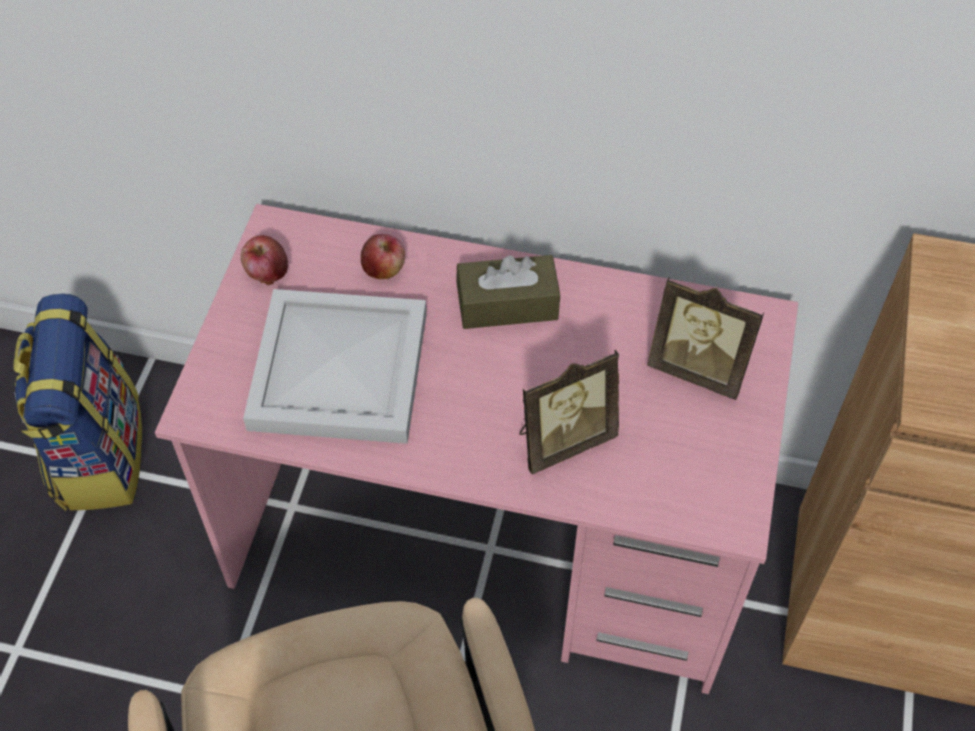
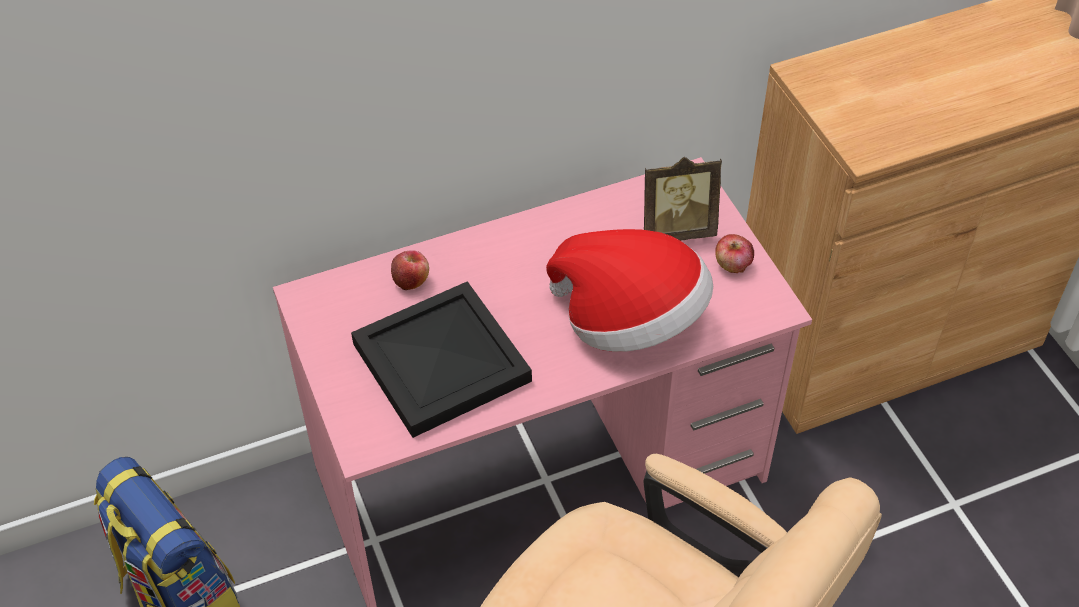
camera: 35 degrees left, 5 degrees down
(267, 272) = (327, 328): apple -> apple (732, 265)
(336, 372) = (440, 365): white tray -> black tray
(507, 304) = (518, 257): brown tissue box -> none
(563, 439) = (631, 320): picture frame -> hat

